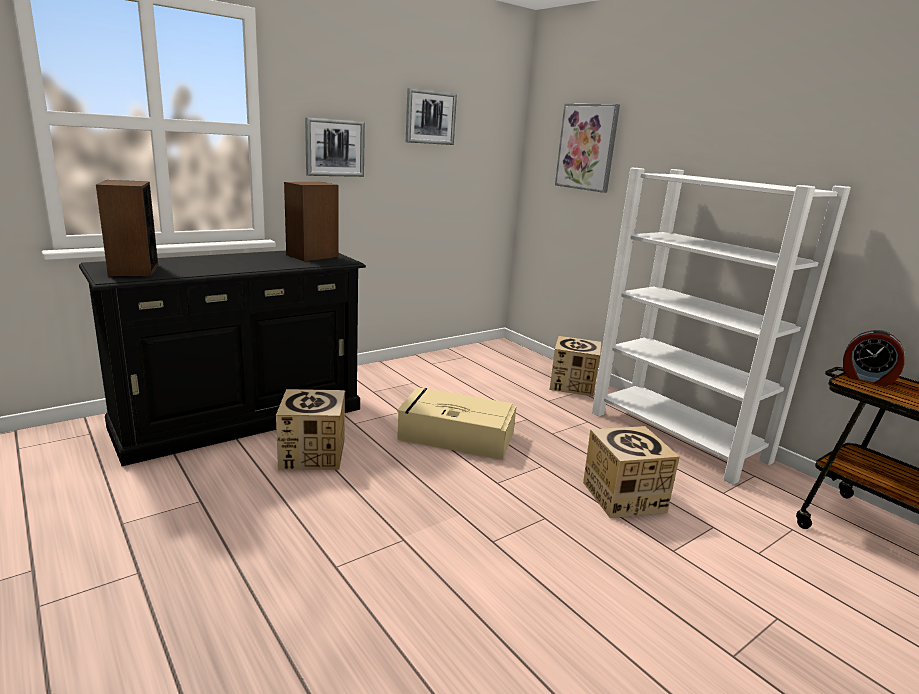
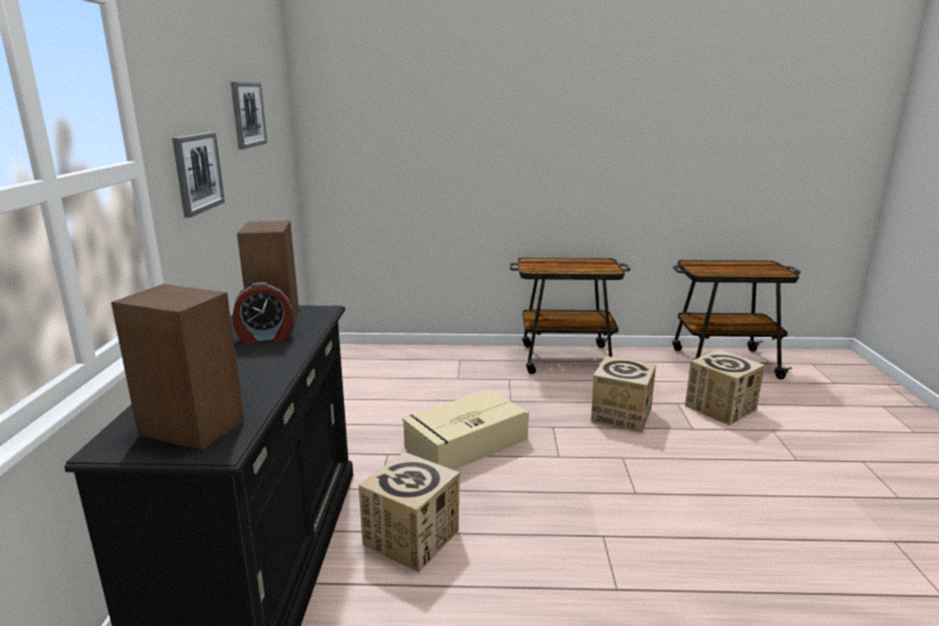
camera: 50 degrees left, 0 degrees up
(572, 385) = (445, 357): cardboard box -> cardboard box (720, 408)
(587, 147) = (390, 127): picture -> none
(677, 436) = (564, 359): white bookcase -> cart
(867, 379) = (699, 267): alarm clock -> alarm clock (265, 338)

